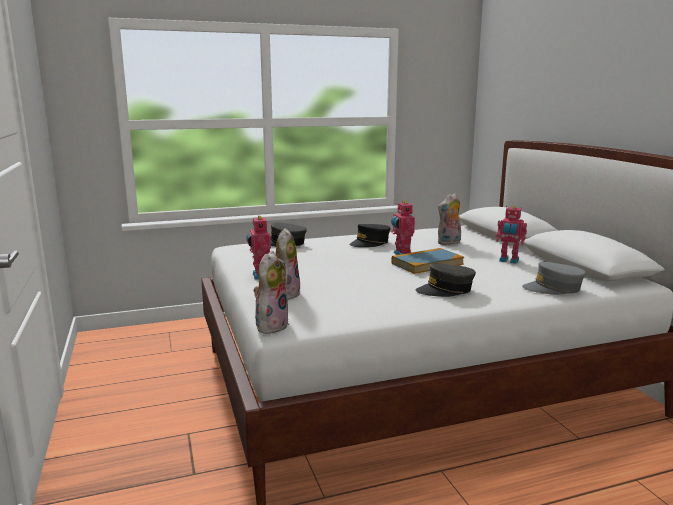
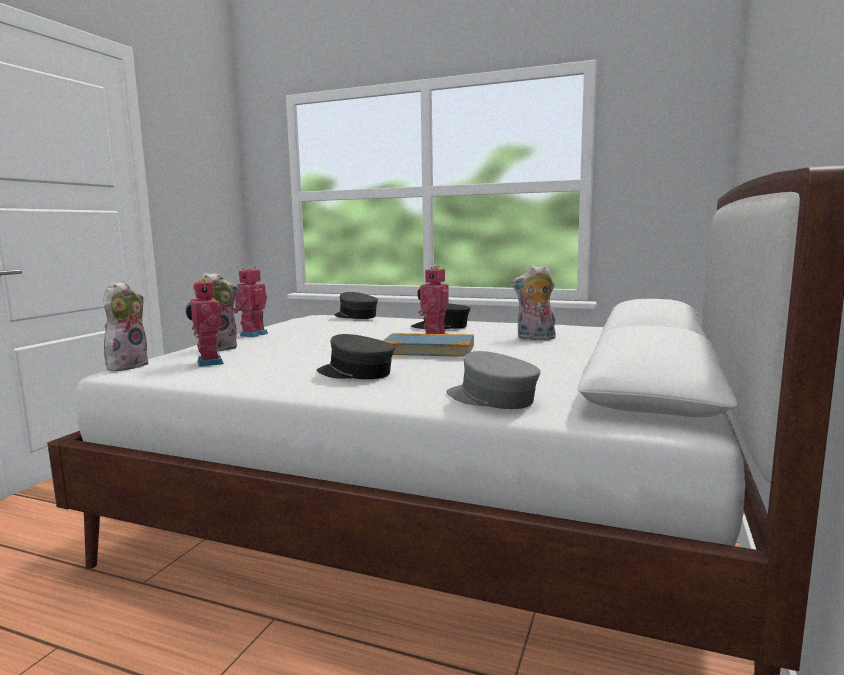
camera: 40 degrees right, 5 degrees down
(271, 325) = (127, 366): plush toy -> plush toy turned 45 degrees counterclockwise
(508, 261) = (547, 364): toy robot -> toy robot (207, 363)

